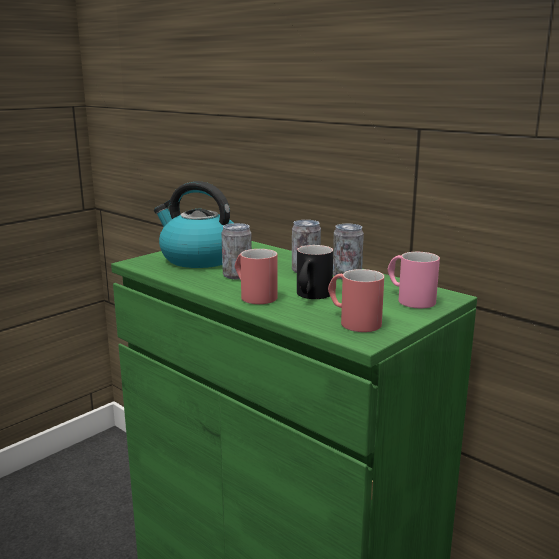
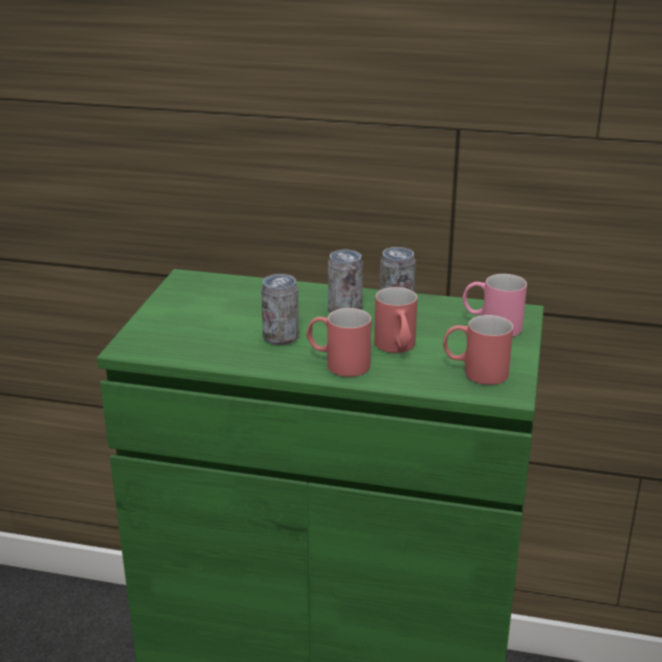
camera: 30 degrees left, 10 degrees up
(199, 258) = (199, 321): kettle -> none
(311, 296) = (397, 348): black mug -> red mug

